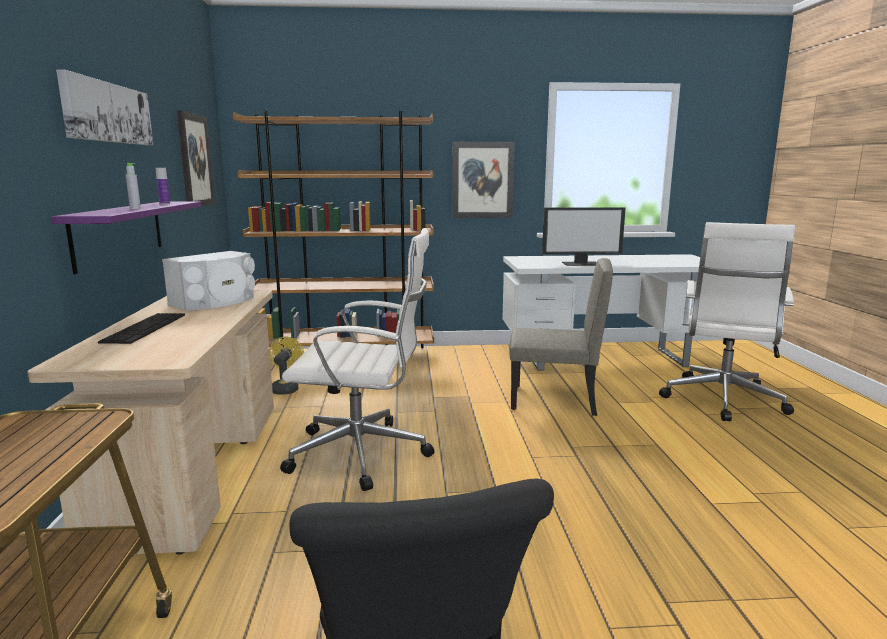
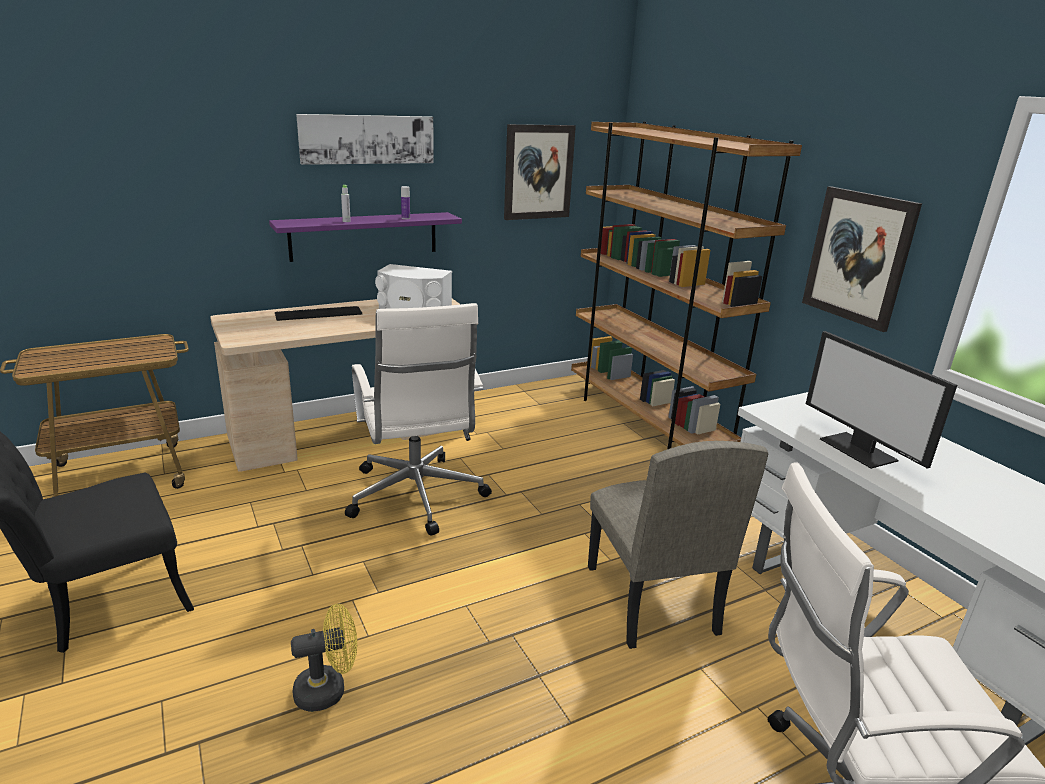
camera: 65 degrees right, 10 degrees up
(286, 388) = (528, 419): yellow fan -> yellow fan (328, 689)

